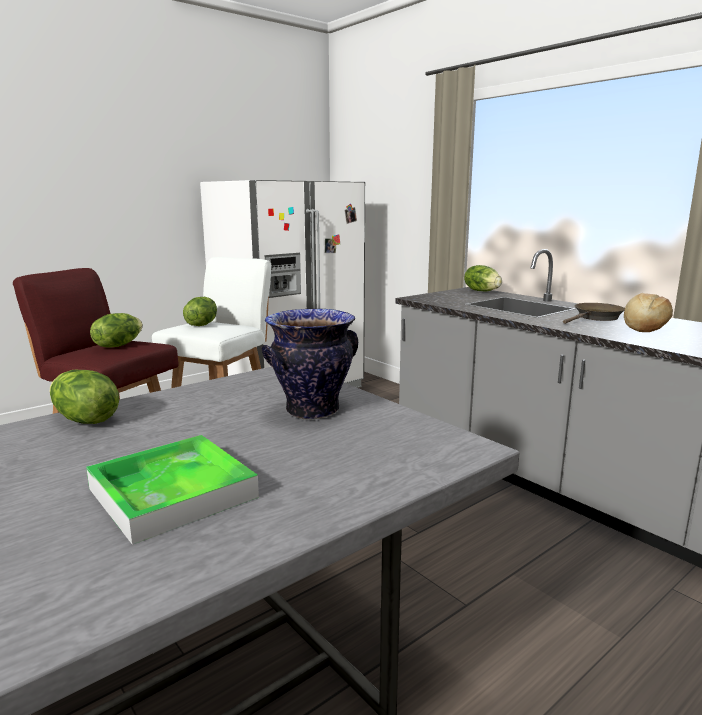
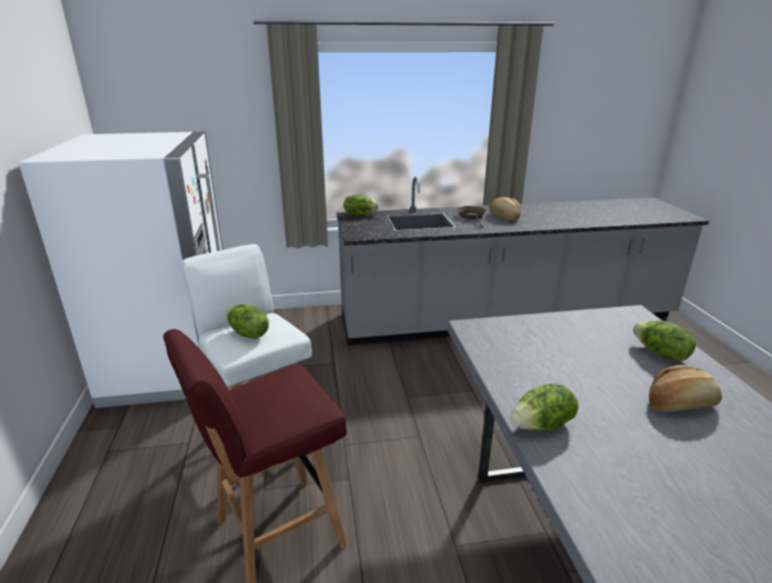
camera: 60 degrees left, 10 degrees up
(118, 345) = (279, 391): lettuce -> lettuce (660, 354)
(172, 493) = (680, 404): tray -> bread
(312, 410) = (563, 337): vase -> none

